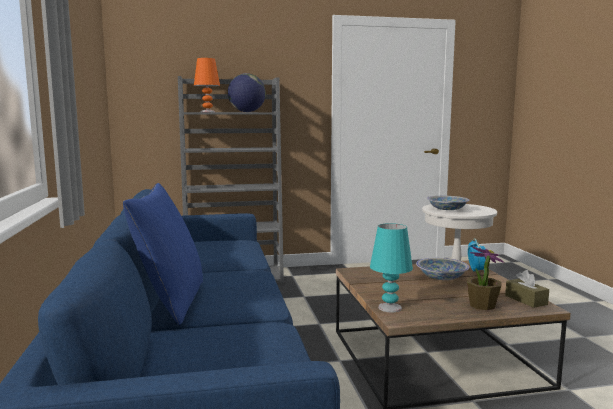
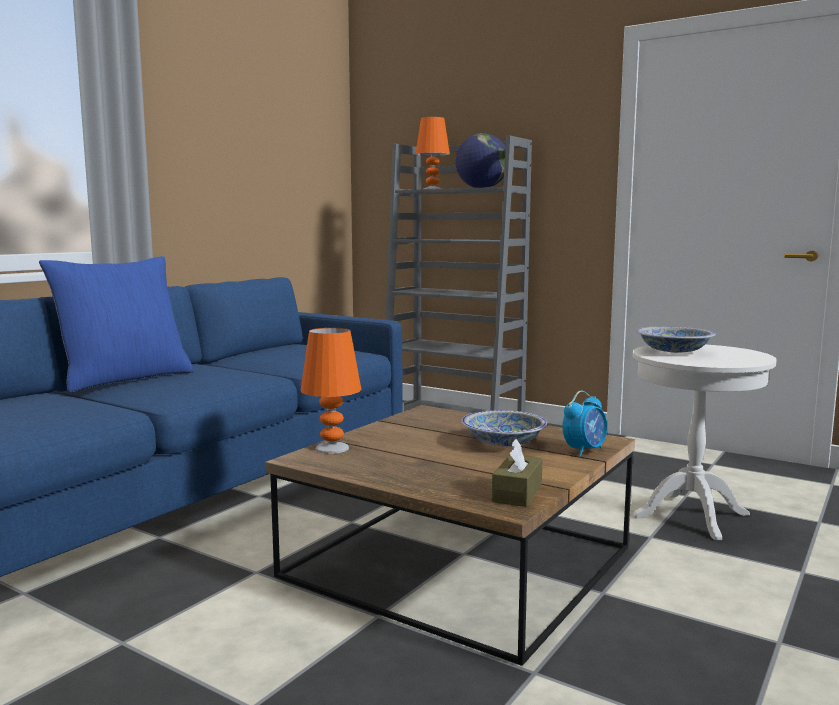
camera: 45 degrees right, 0 degrees up
(390, 308) = (332, 448): turquoise table lamp -> orange table lamp
(482, 305) = (436, 478): potted plant -> none

